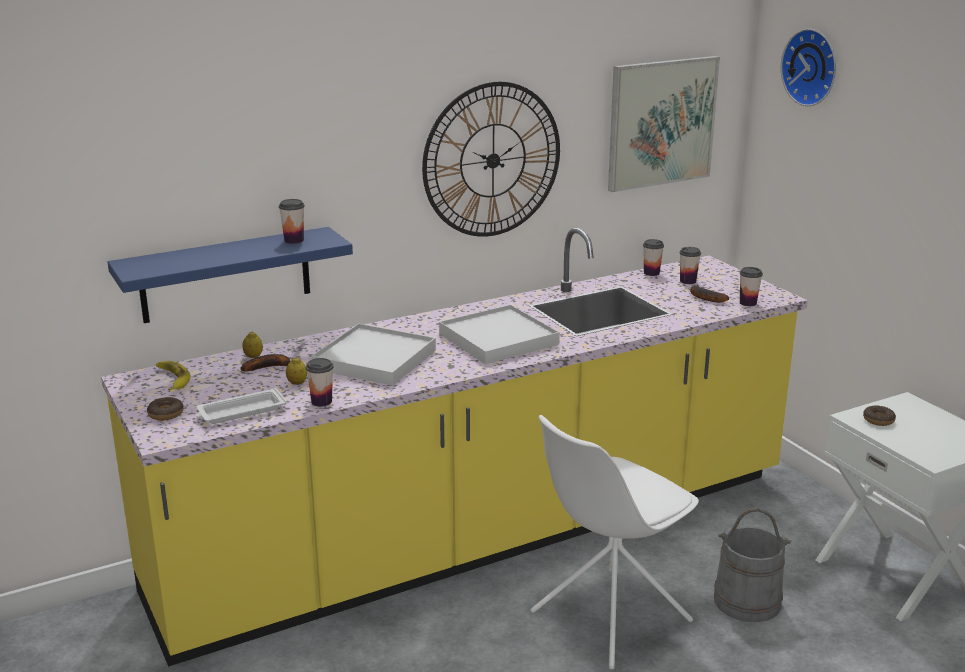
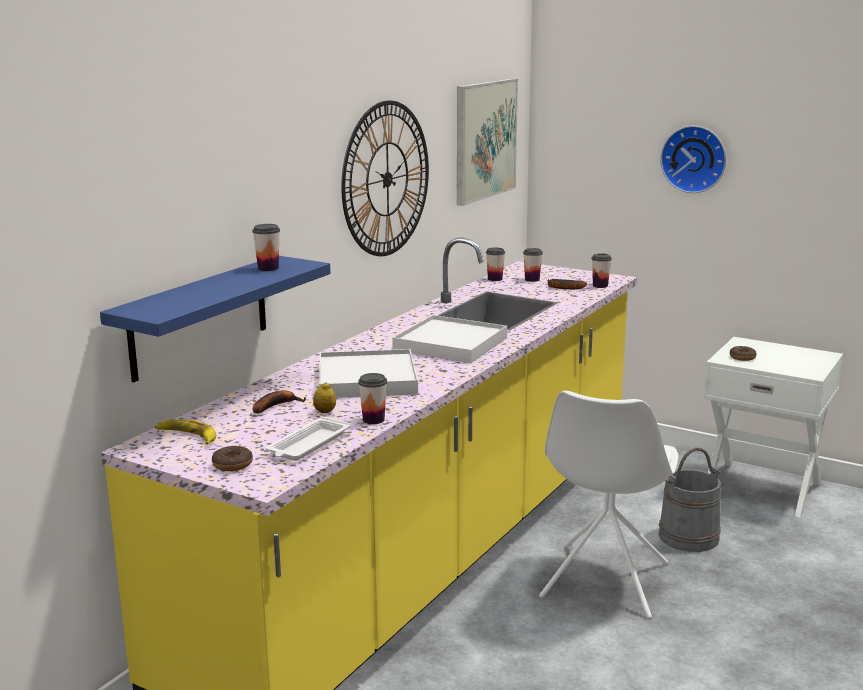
camera: 30 degrees left, 5 degrees down
(253, 356) = (243, 401): lemon -> none
(812, 67) = (600, 80): wall clock -> wall clock (694, 158)

